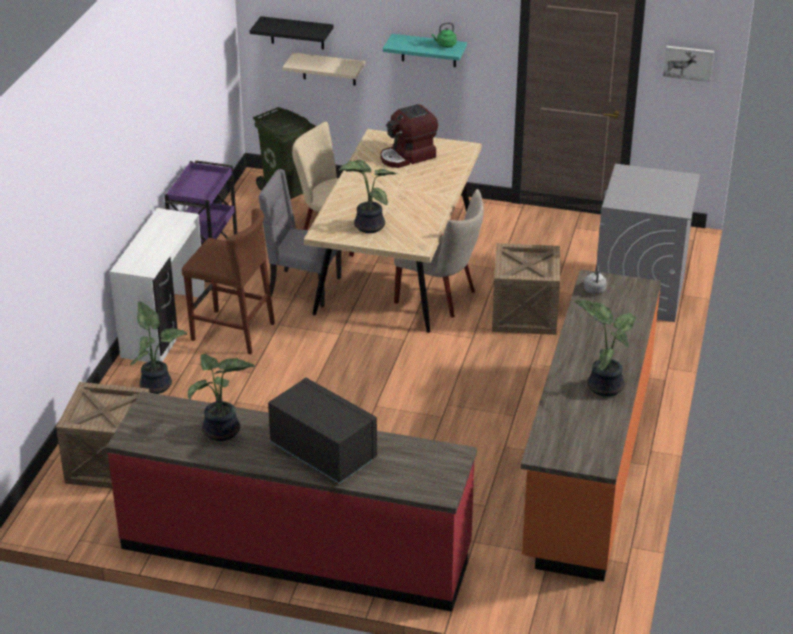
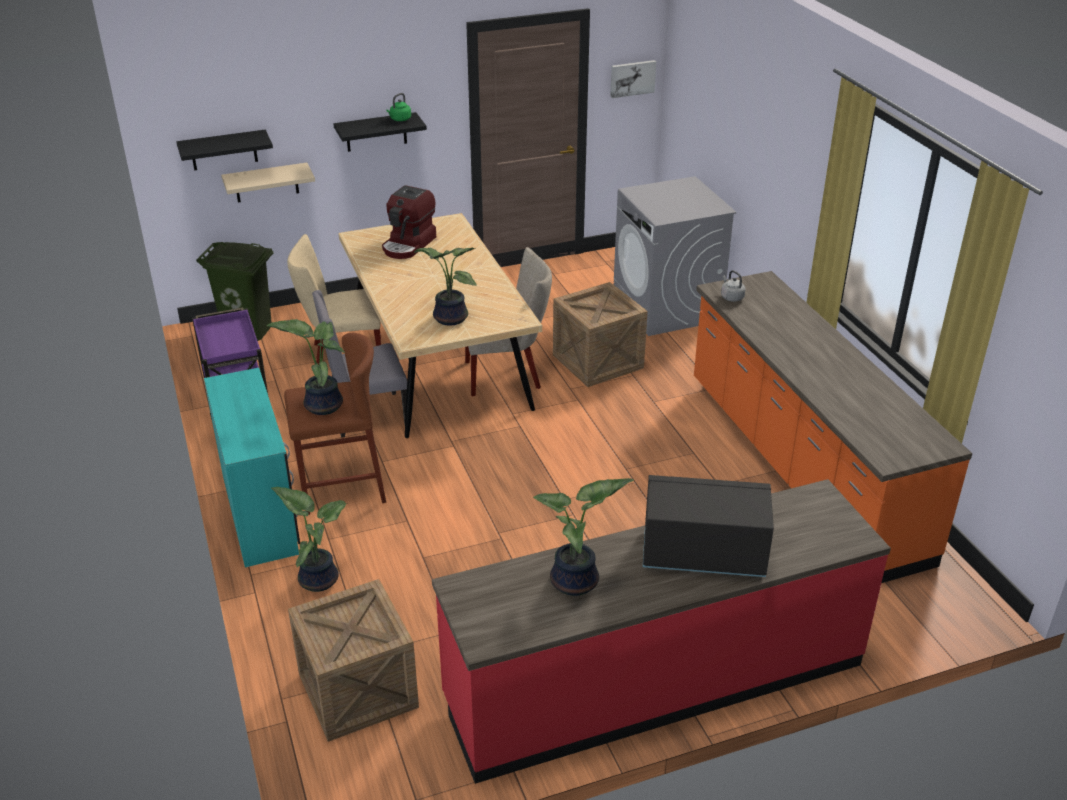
camera: 35 degrees left, 0 degrees up
(165, 327) = (262, 513): white desk -> turquoise desk
(429, 50) = (376, 132): turquoise shelf -> black shelf
(604, 386) = (851, 375): potted plant -> potted plant (322, 404)

